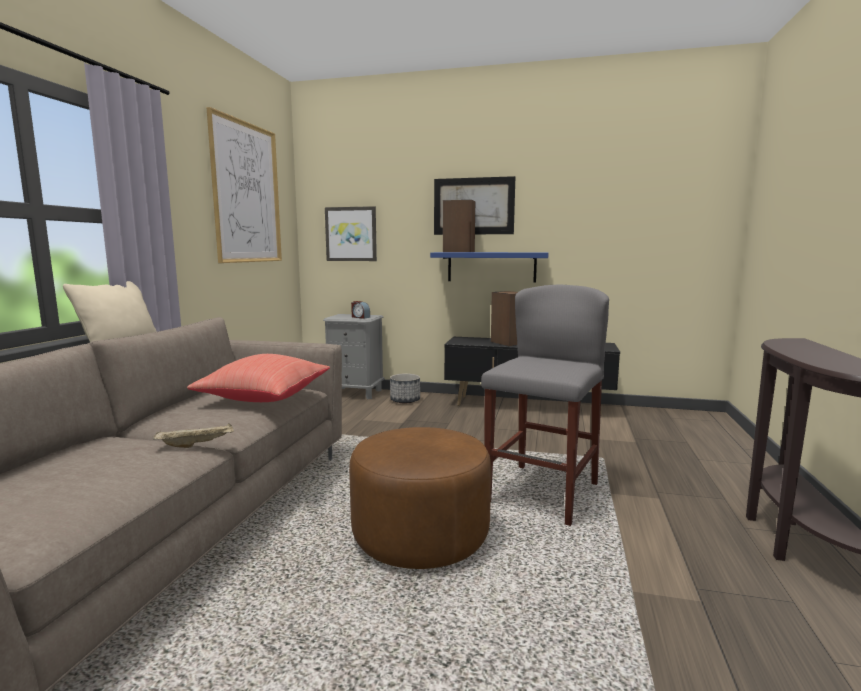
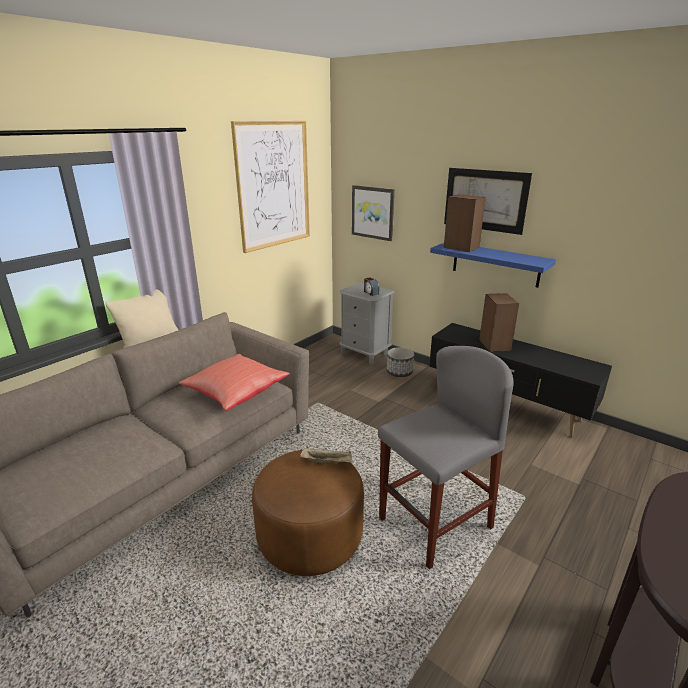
camera: 25 degrees right, 15 degrees up
(197, 444) = (160, 443): beige tray -> beige tray (327, 462)

